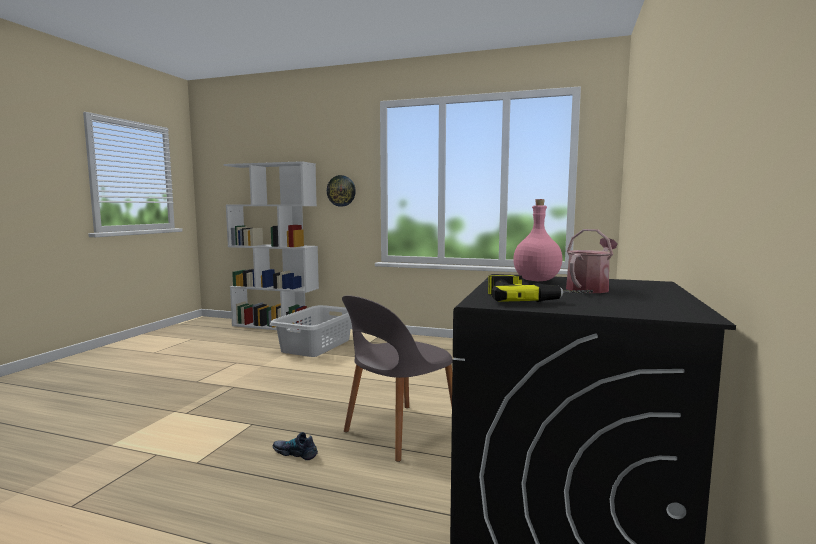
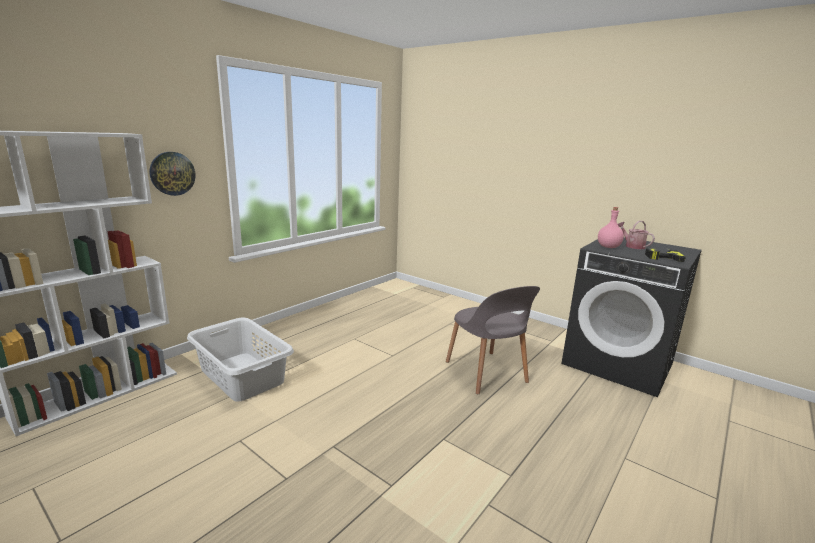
camera: 70 degrees left, 10 degrees up
(295, 453) = (506, 421): shoe -> none

